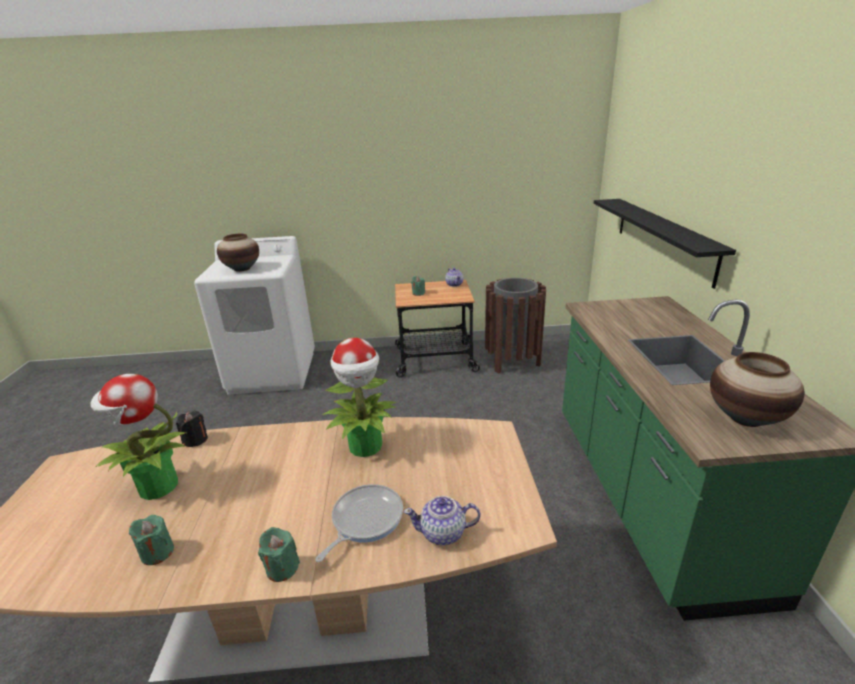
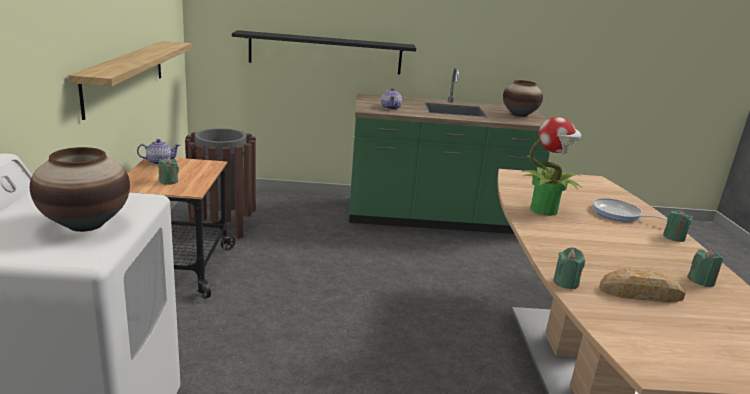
camera: 90 degrees left, 5 degrees down
(157, 486) = (640, 293): potted plant -> bread
(195, 440) = (565, 282): black candle -> green candle
(443, 533) = (614, 196): teapot -> teapot (391, 108)
(453, 218) = (125, 75): none -> shelf

